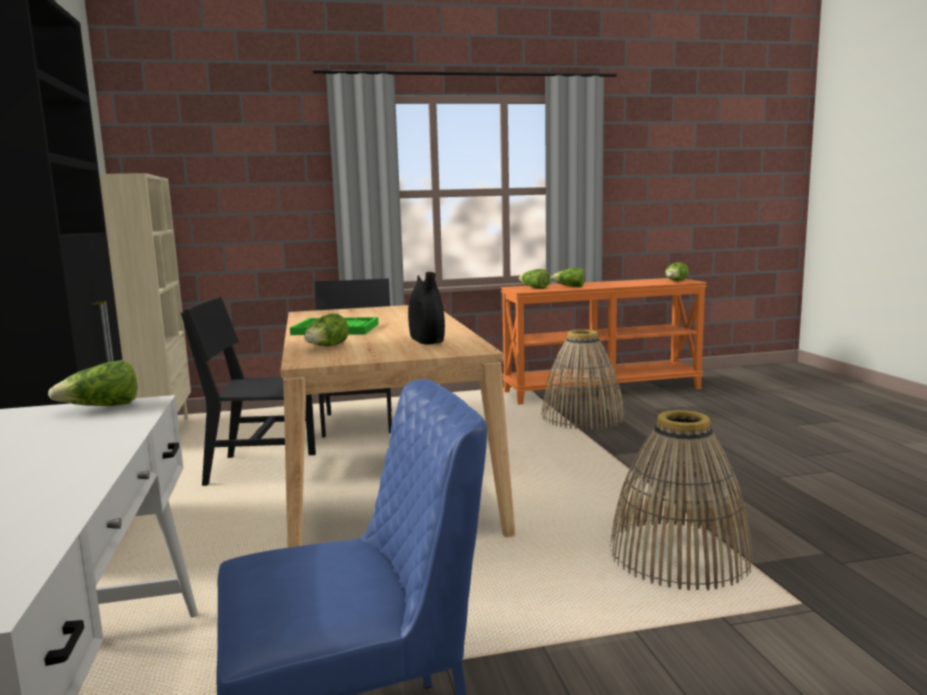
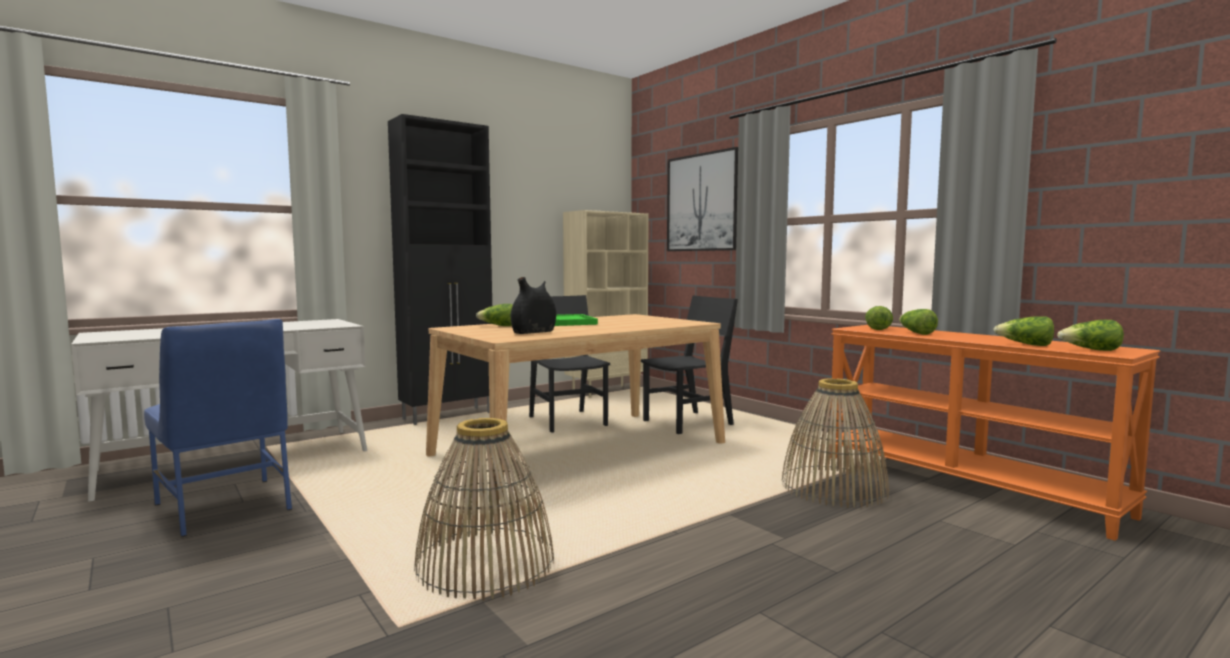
camera: 65 degrees right, 5 degrees down
(101, 407) = (338, 324): lettuce -> lettuce (1025, 345)
(259, 168) = (702, 202): none -> picture

